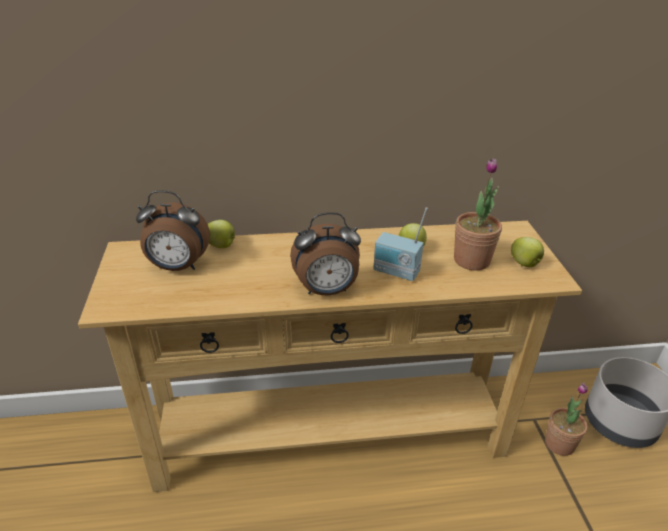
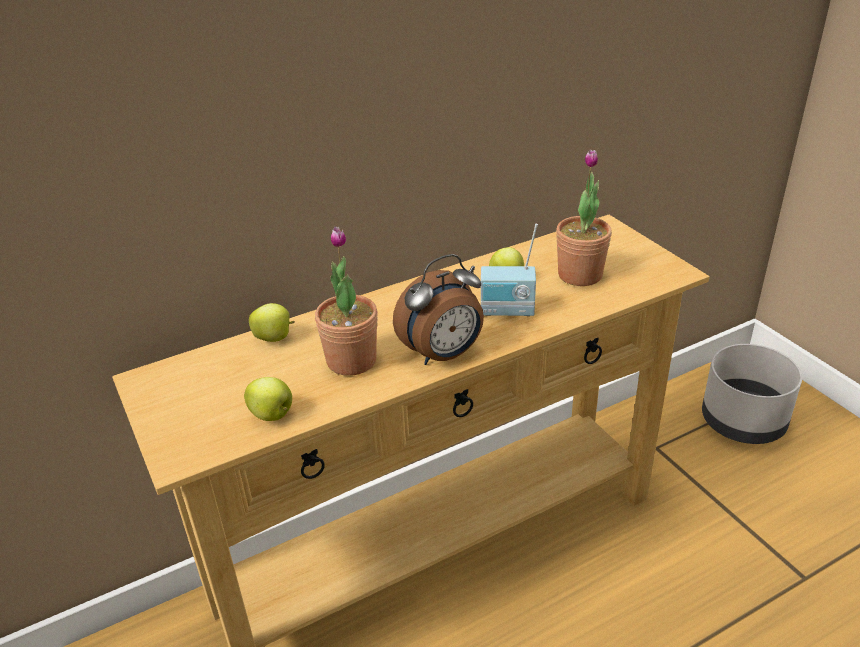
camera: 20 degrees left, 0 degrees up
(177, 267) = (237, 380): alarm clock -> none
(525, 264) = (637, 264): apple -> apple (273, 415)
(559, 444) = (694, 465): potted plant -> potted plant (351, 360)

